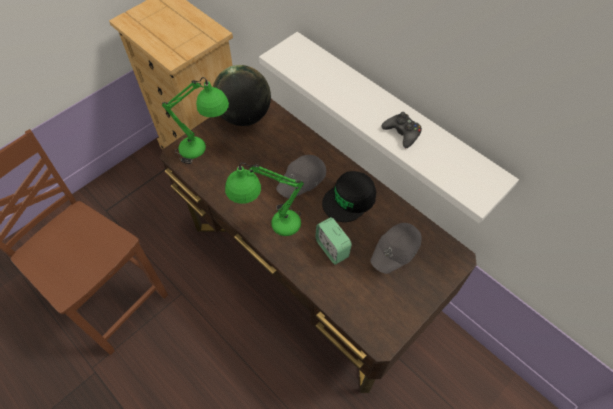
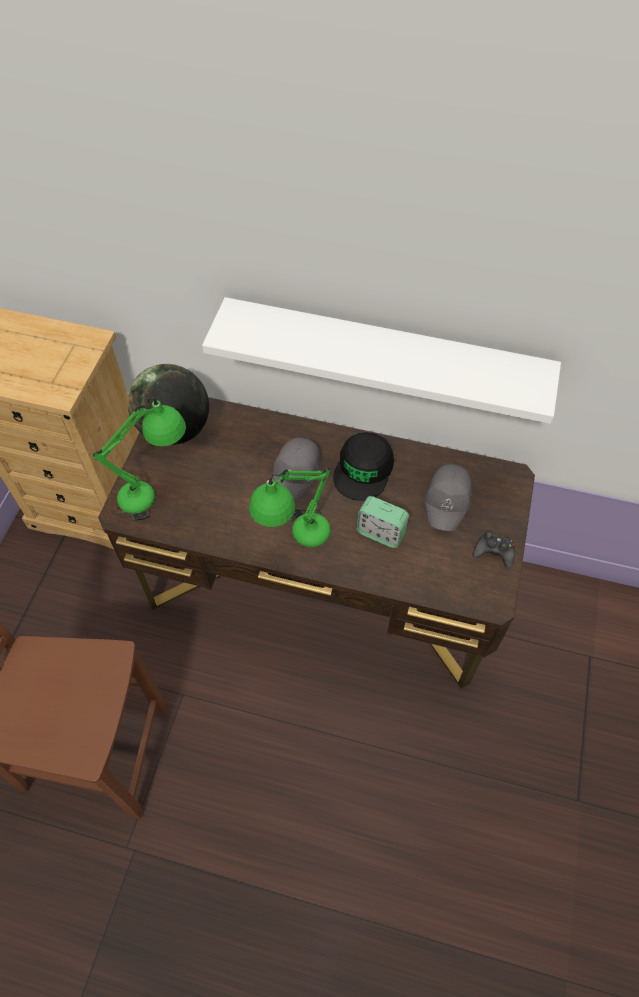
camera: 30 degrees left, 0 degrees up
(402, 133) = (420, 364): black game controller -> black game controller (494, 552)

